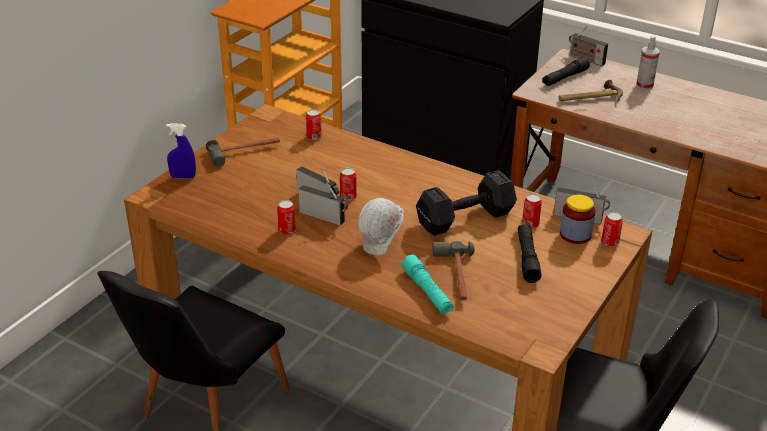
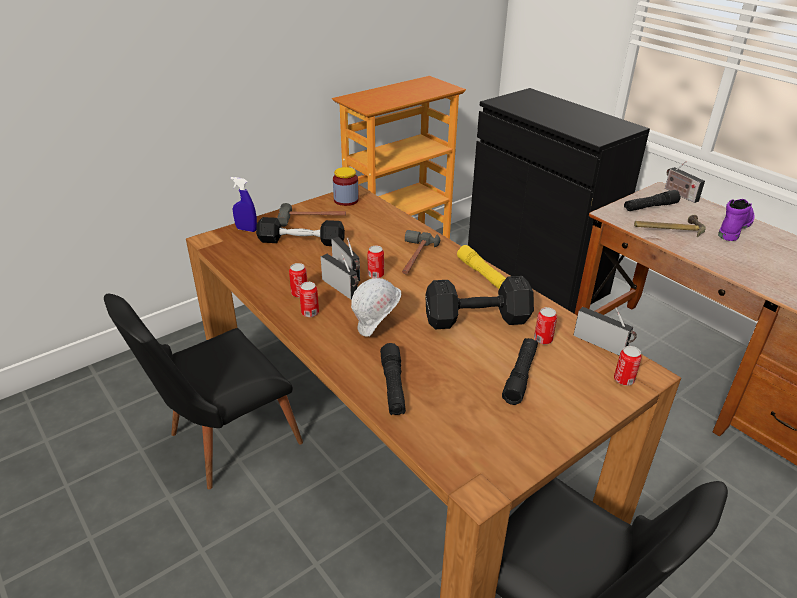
camera: 20 degrees right, 0 degrees up
(250, 178) = (301, 241): none -> black dumbbell
(314, 137) = (380, 217): can -> can (310, 313)
(427, 292) = (393, 386): turquoise flashlight -> black flashlight
(447, 176) = (482, 274): none -> yellow flashlight
(456, 276) = (433, 377): hammer -> hammer (414, 258)
(575, 234) = (587, 362): jar -> jar (346, 200)
(644, 86) = (733, 227): spray bottle -> purple boot

